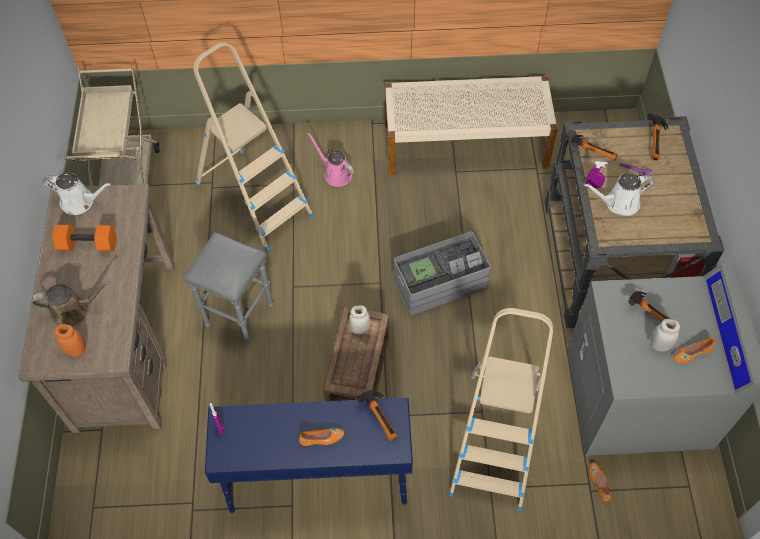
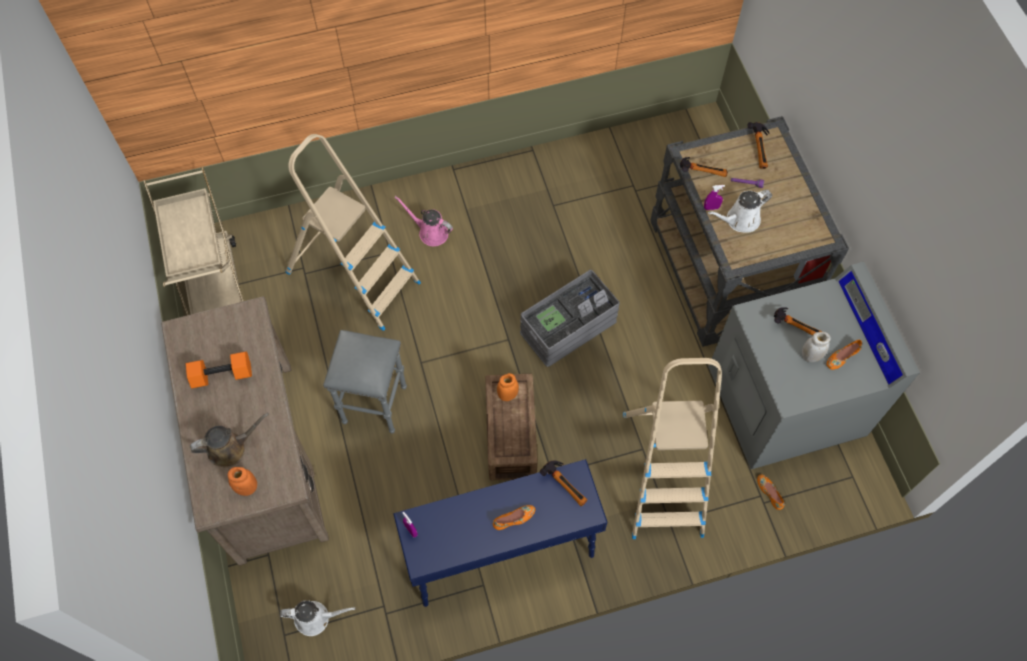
camera: 15 degrees left, 5 degrees up
(80, 202) = (198, 330): white watering can -> white watering can (316, 618)
(360, 329) = (508, 395): white jar -> orange jar
(465, 145) = (555, 174): beige bench -> none

